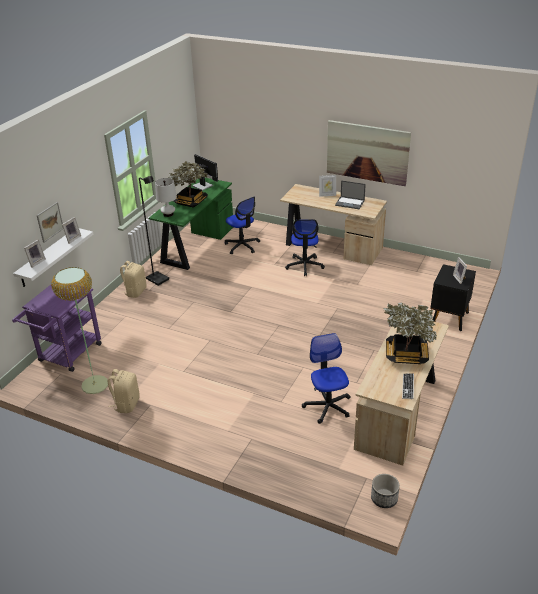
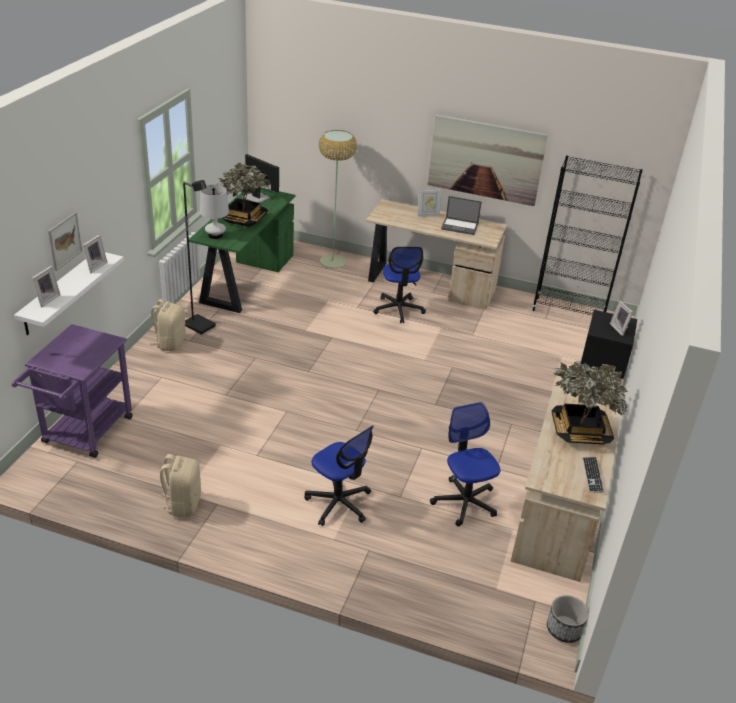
camera: 10 degrees left, 0 degrees up
(95, 385) = (132, 476): floor lamp -> floor lamp (333, 262)
(242, 246) = (309, 281): office chair -> office chair (339, 503)
(436, 266) = (569, 312): none -> black bookcase

